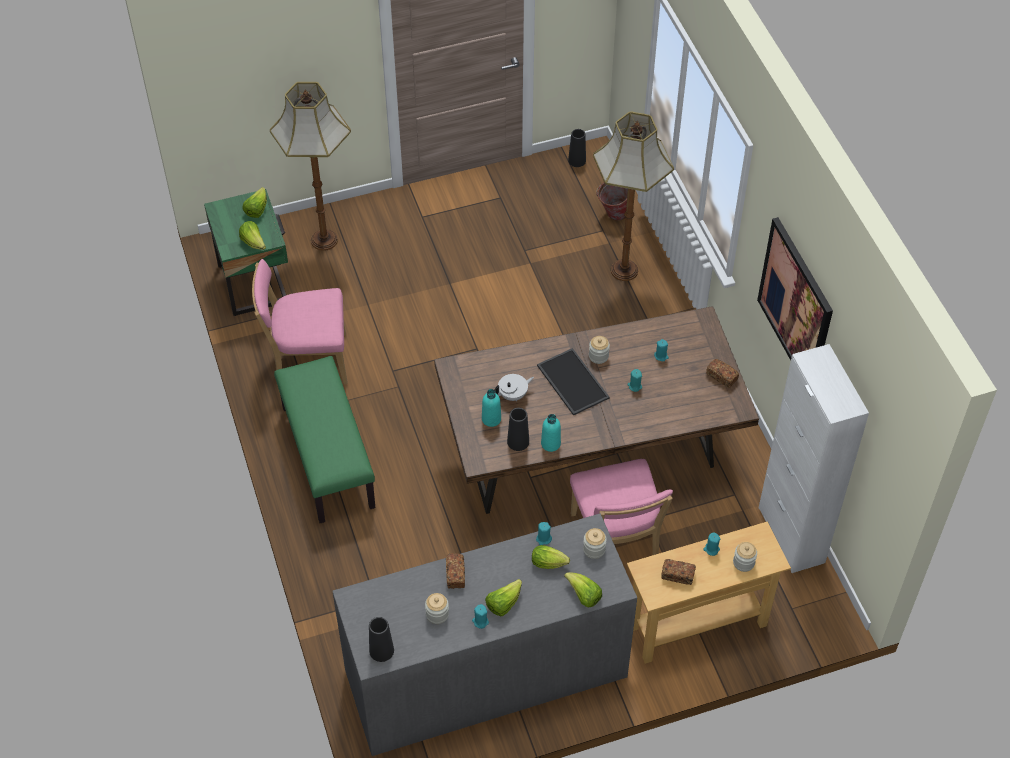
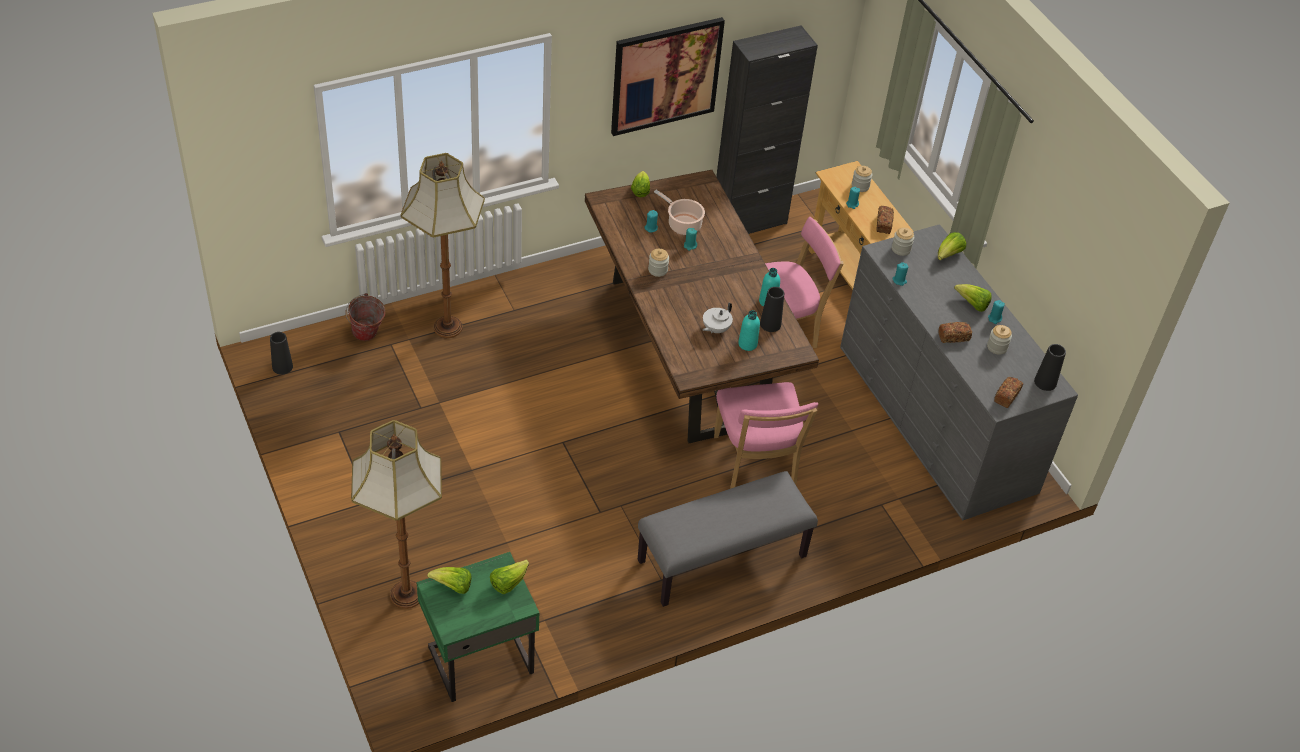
camera: 100 degrees left, 5 degrees down
(307, 360) = (593, 591): pink chair -> pink chair (755, 464)
(327, 457) = (722, 559): green bench -> grey bench
(513, 395) = (715, 329): white teapot -> white teapot turned 105 degrees counterclockwise
(550, 563) = (923, 276): lettuce -> lettuce (640, 190)
(571, 382) = (692, 288): tray -> none
(667, 383) = (682, 224): none -> cooking pot
(722, 377) = (670, 190): bread -> bread (1006, 396)
(791, 535) = (749, 222): white cabinet -> black cabinet

